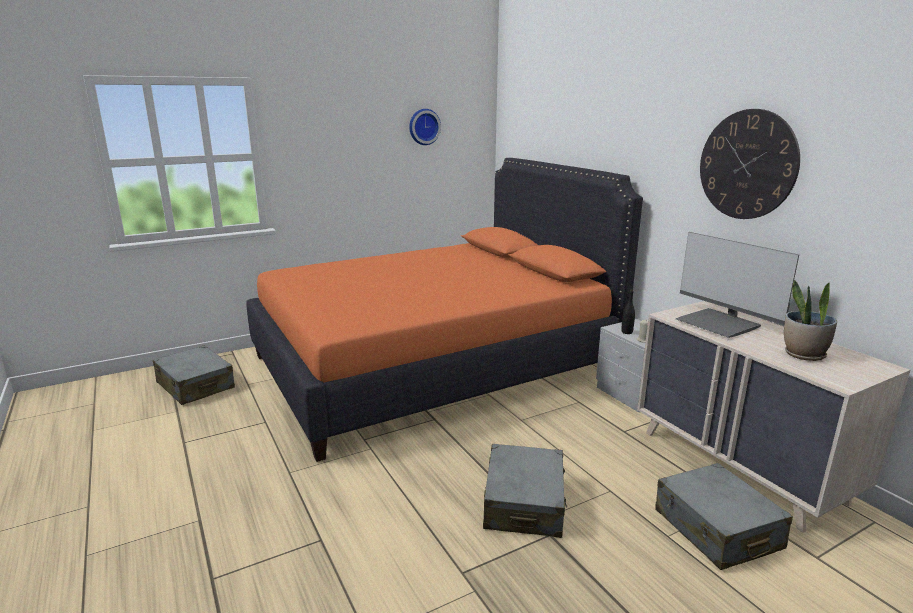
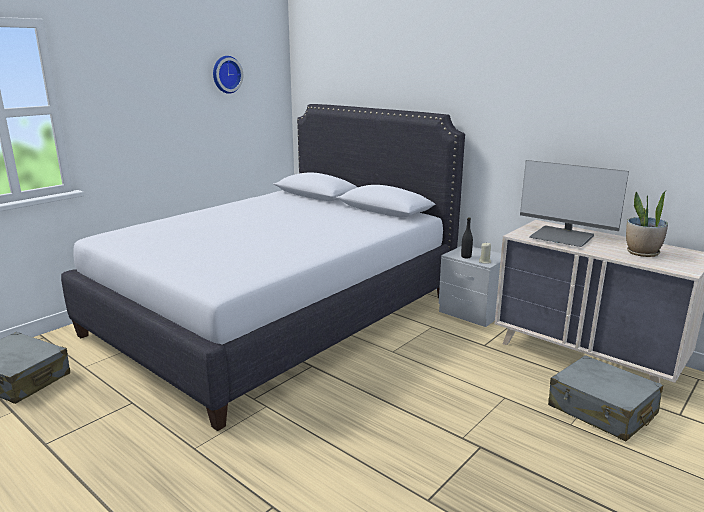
camera: 20 degrees left, 0 degrees up
(432, 364) = (276, 314): orange bed -> white bed
(524, 503) = (442, 424): grey suitcase -> none
(747, 165) = (565, 99): wall clock -> none

